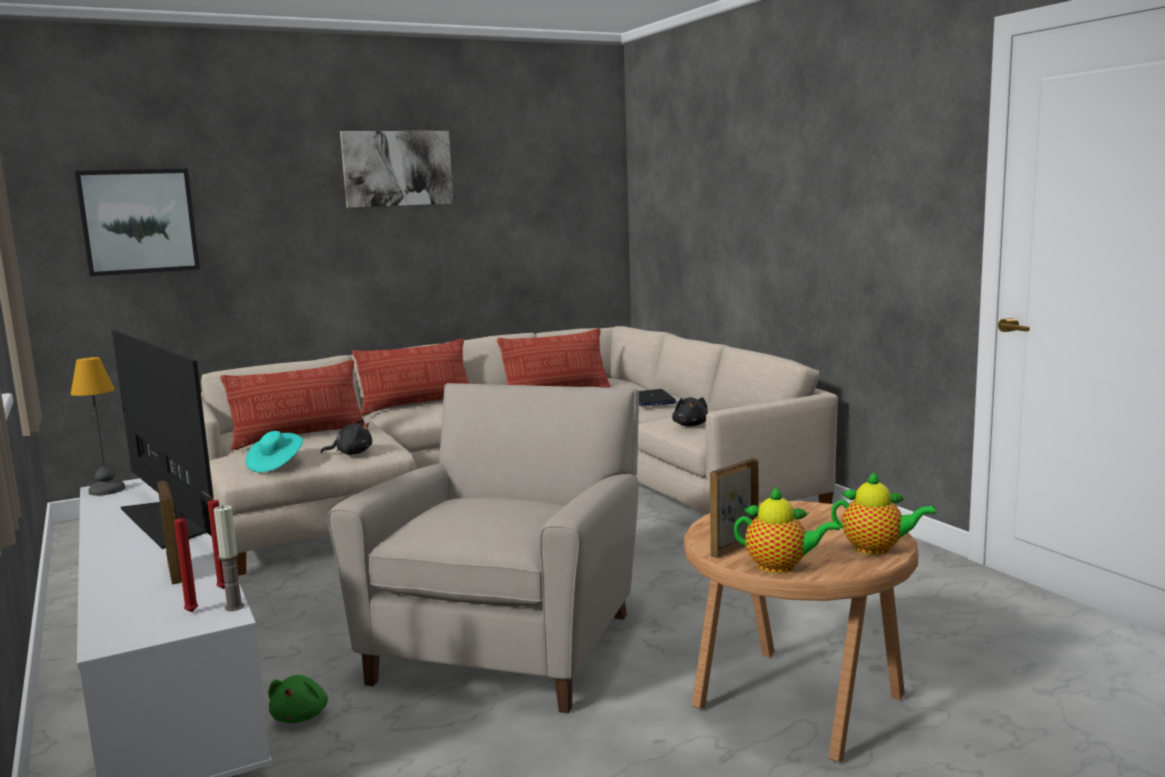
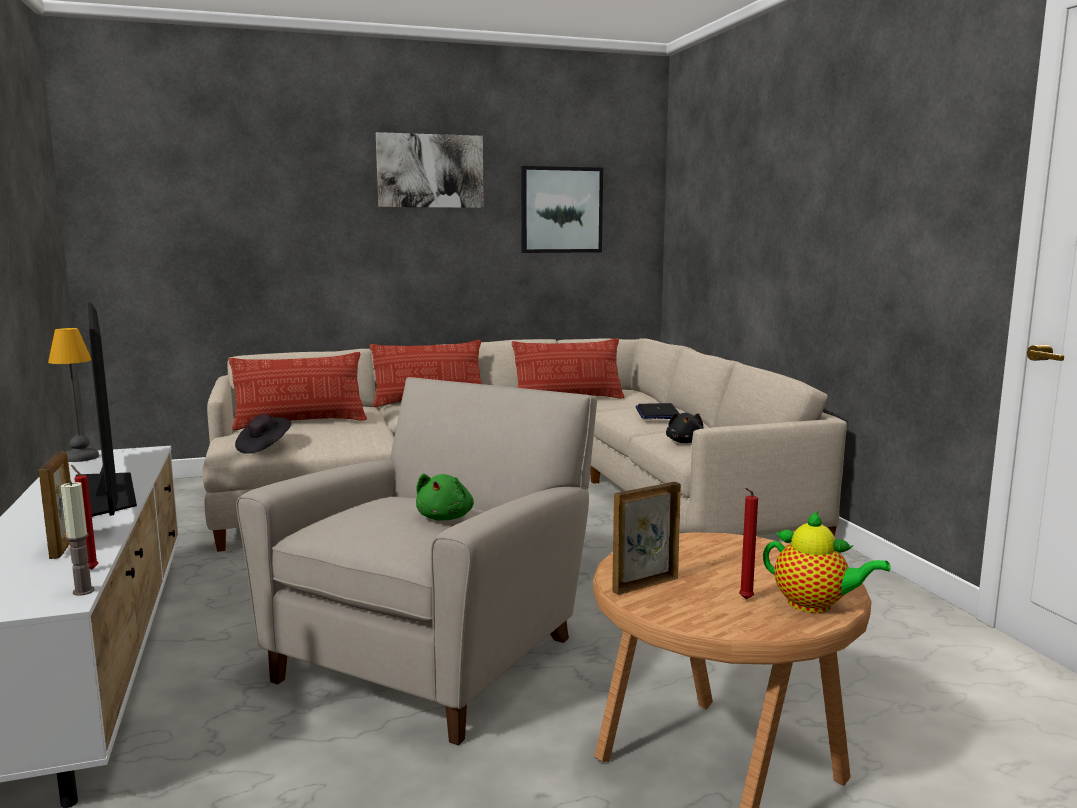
camera: 10 degrees right, 0 degrees up
(139, 221) = (181, 210): picture -> picture (561, 210)
(189, 613) = (37, 592): red candle -> red candle (744, 600)
(275, 465) = (264, 447): turquoise hat -> black hat
(301, 716) = (192, 708): green plush toy -> green plush toy (446, 517)
(351, 453) = (339, 442): black plush toy -> none
(781, 567) = (687, 615): teapot -> none

